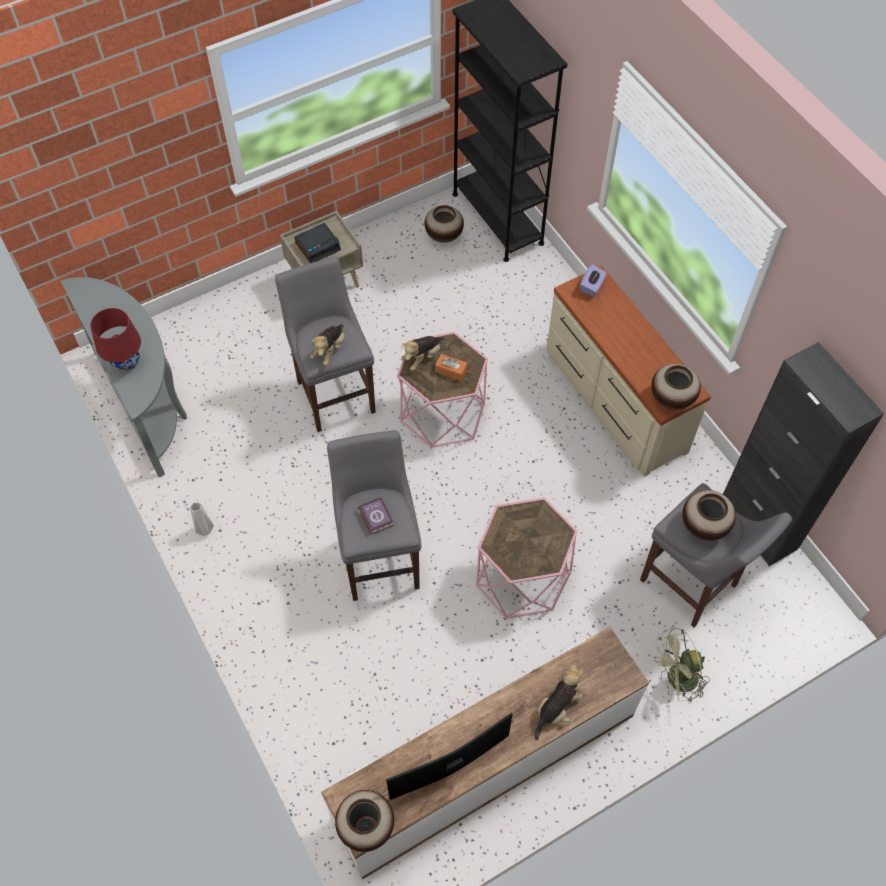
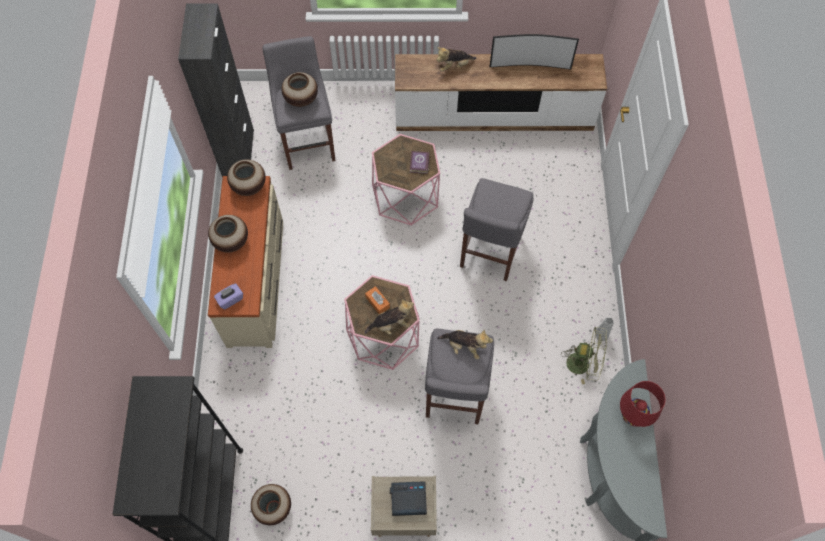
camera: 150 degrees left, 5 degrees up
(329, 350) = (464, 346): plush toy -> plush toy turned 60 degrees clockwise
(366, 826) = (590, 63): vase -> vase (231, 242)
(376, 516) = (499, 204): book -> book (419, 164)
(676, 680) = (358, 102): green fan -> green fan (583, 364)

